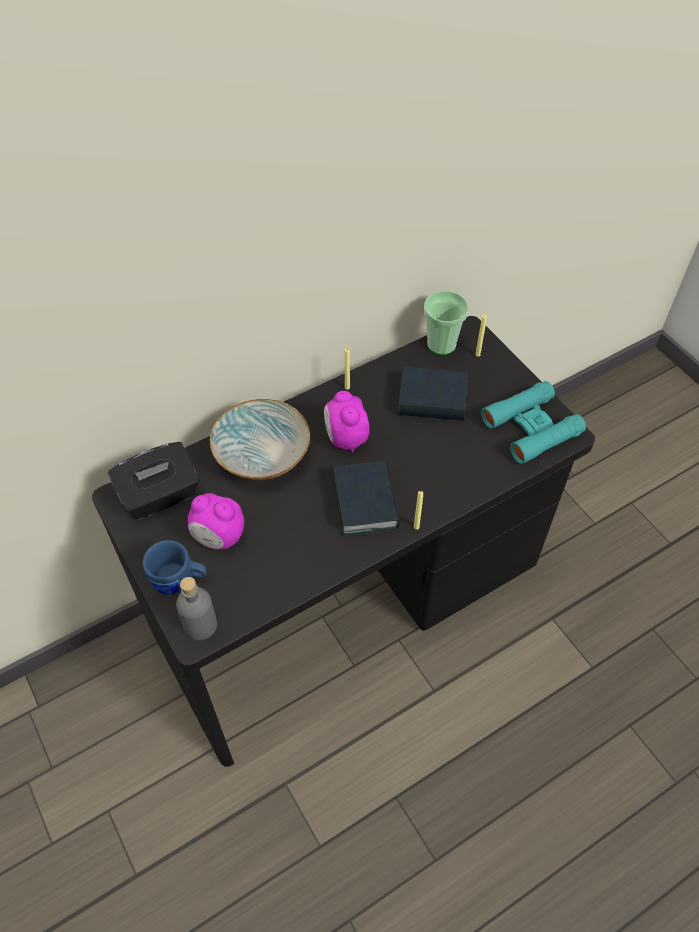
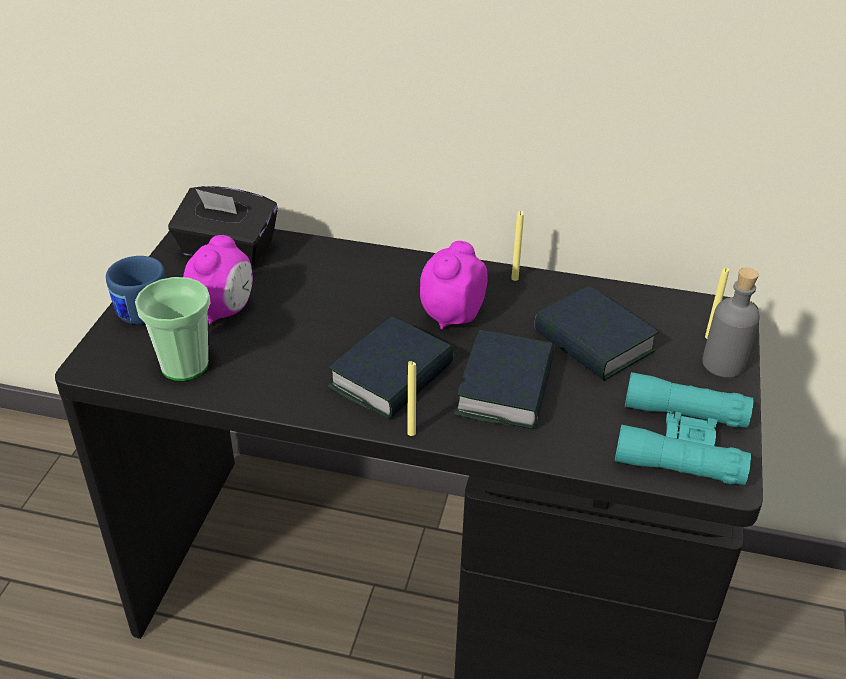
camera: 45 degrees right, 15 degrees down
(200, 625) = (110, 360): grey bottle -> grey bottle (723, 364)
(219, 537) = (224, 311): alarm clock -> alarm clock turned 135 degrees counterclockwise
(263, 455) = (355, 279): bowl -> none
(426, 463) = (505, 388): none -> book
(441, 344) = (675, 304): cup -> cup (184, 365)

